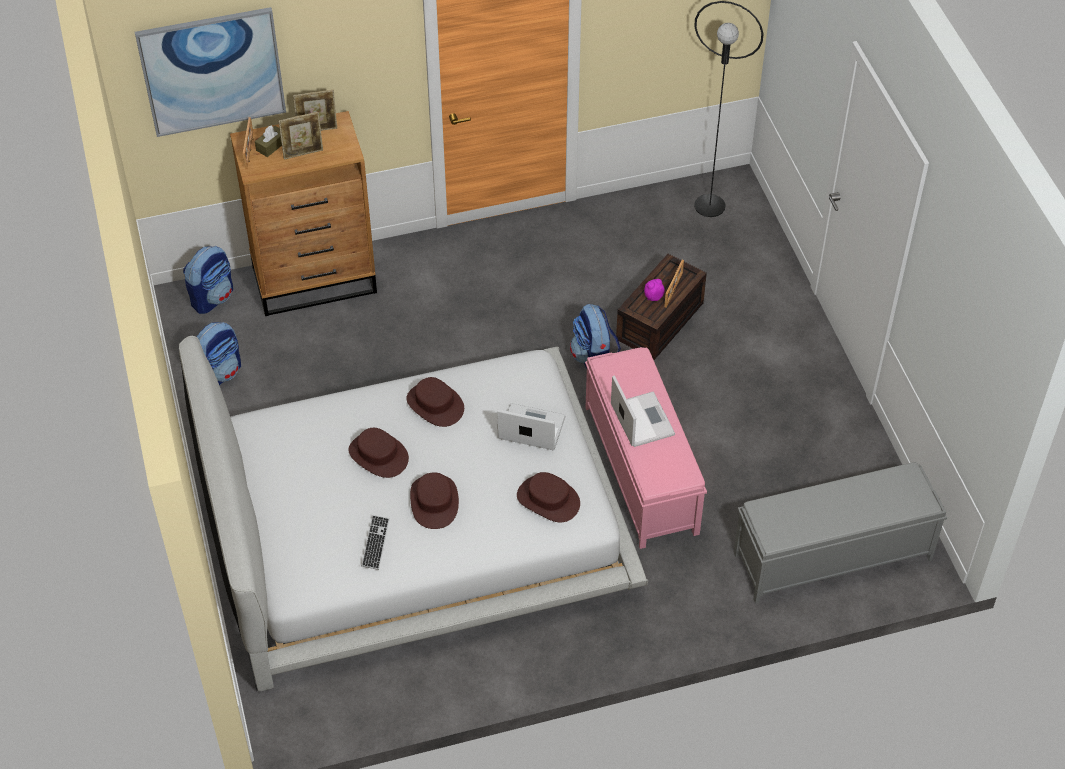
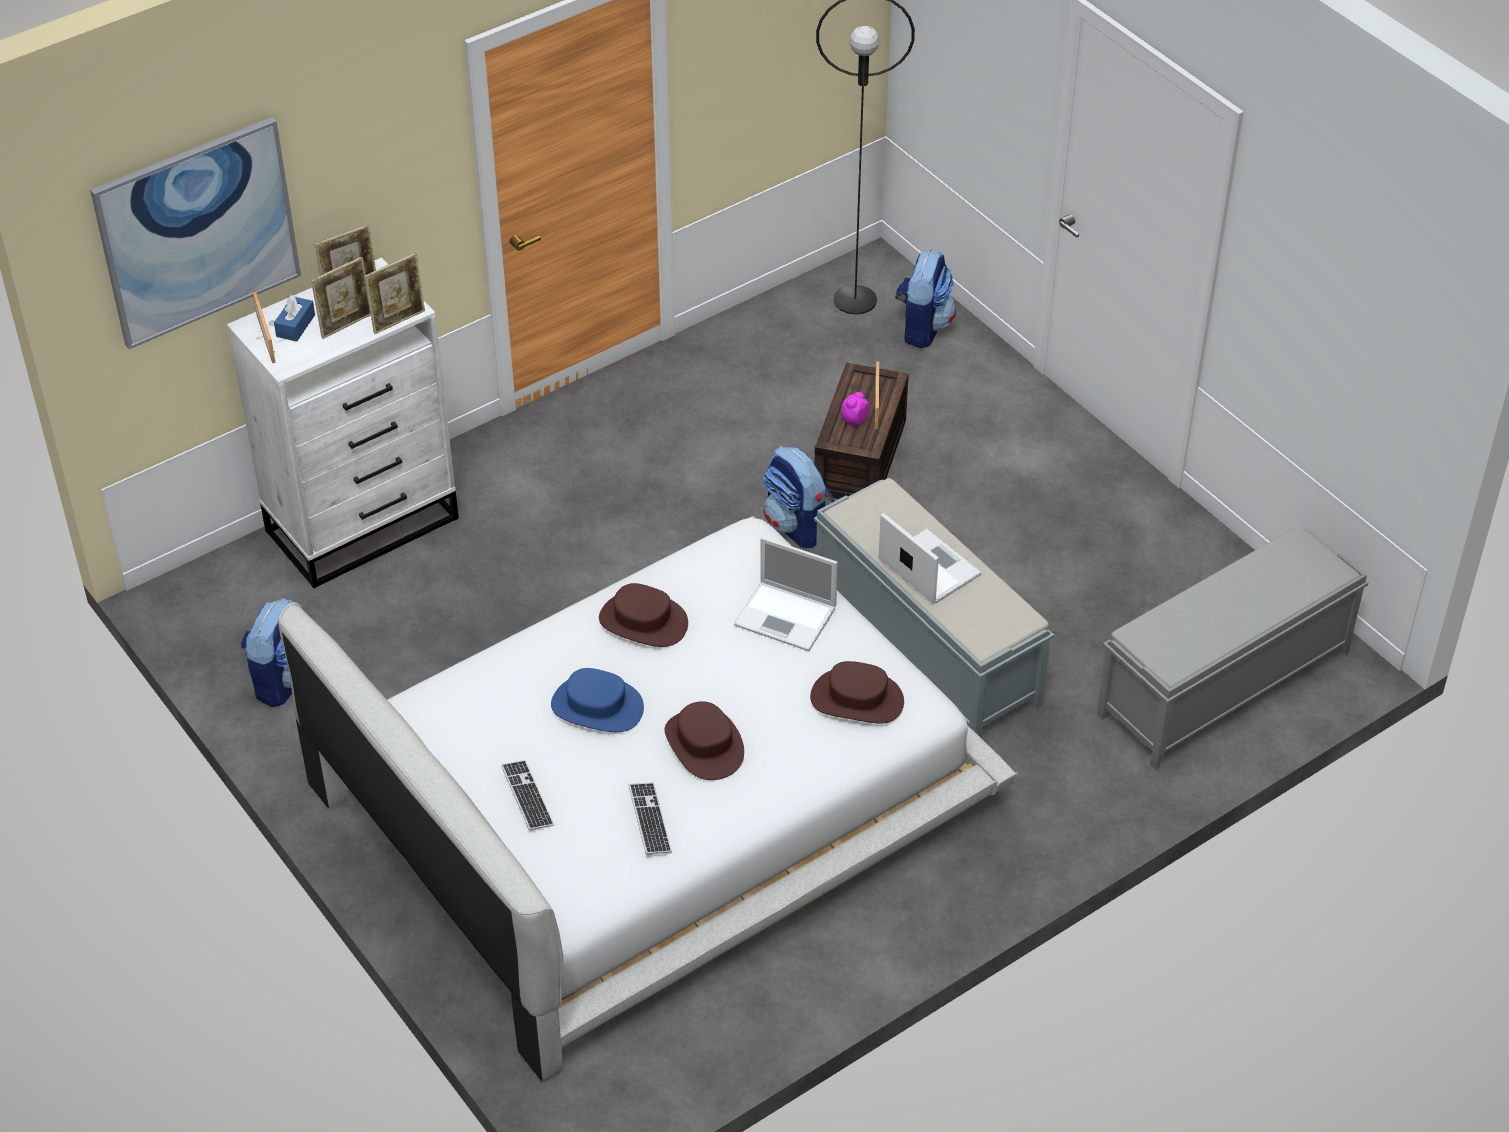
camera: 20 degrees left, 5 degrees down
(212, 297) = (225, 583): backpack -> backpack (922, 327)
(271, 146) = (295, 326): brown tissue box -> blue tissue box
(306, 504) = (527, 796): none -> keyboard
(316, 280) = (364, 524): brown dresser -> white dresser
(337, 159) = (398, 320): none -> picture frame
(378, 455) = (597, 707): brown hat -> blue hat
(530, 428) = (787, 617): laptop -> laptop turned 150 degrees counterclockwise
(640, 468) = (925, 645): pink bench -> grey bench

